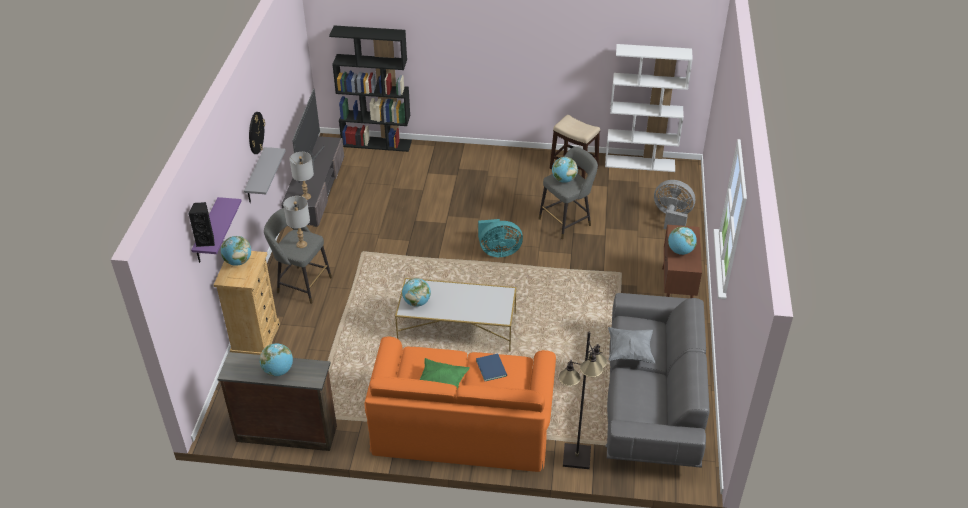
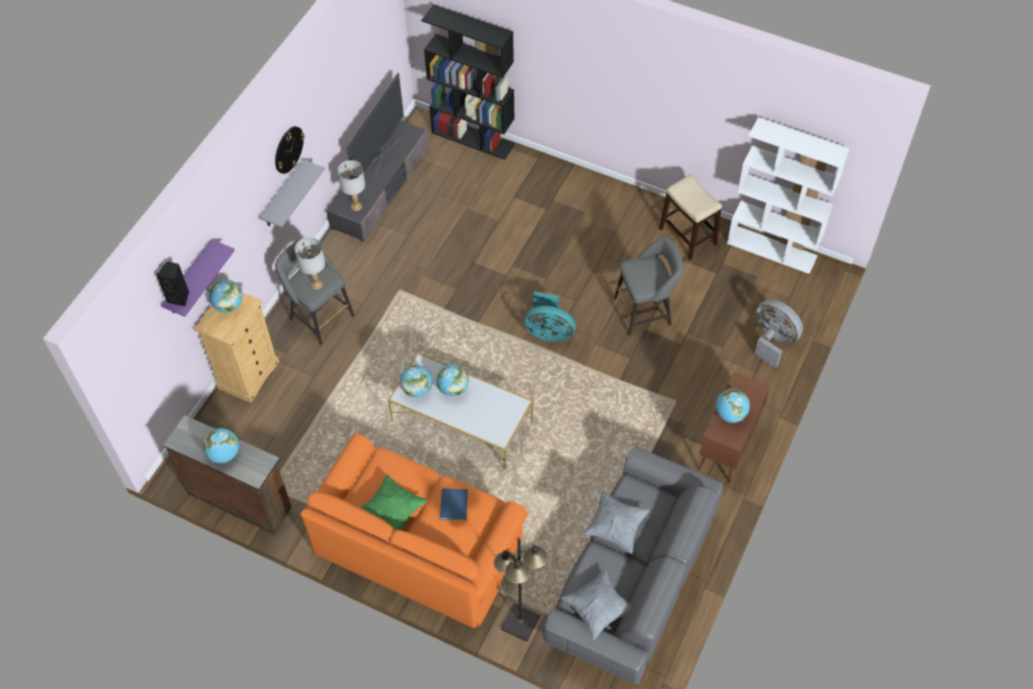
camera: 20 degrees right, 15 degrees up
(563, 180) = (642, 272): globe -> globe (453, 388)
(646, 413) = (598, 609): none -> grey pillow

